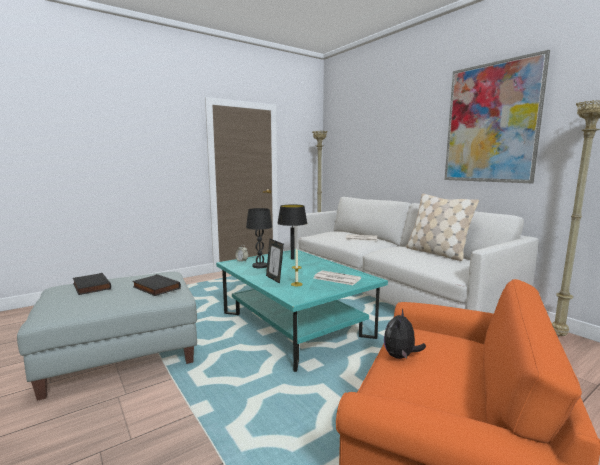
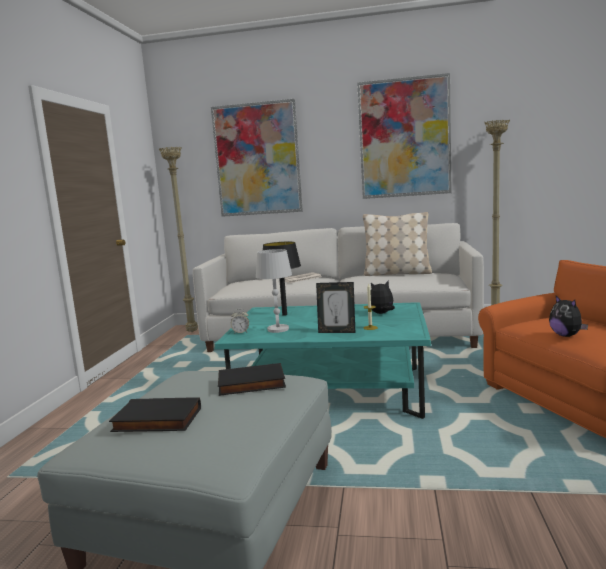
camera: 45 degrees left, 0 degrees up
(260, 266) = (278, 329): black table lamp -> white table lamp
(336, 278) = (381, 313): newspaper -> plush toy
(375, 141) = (257, 159): none -> picture

